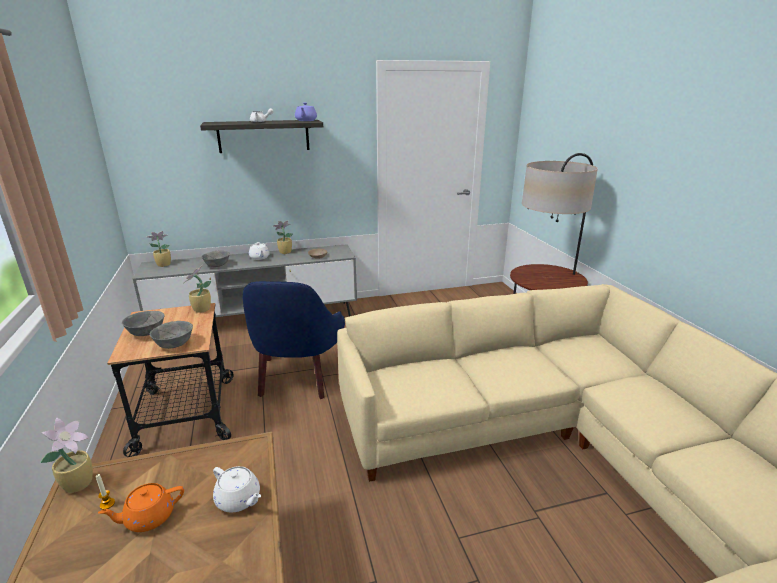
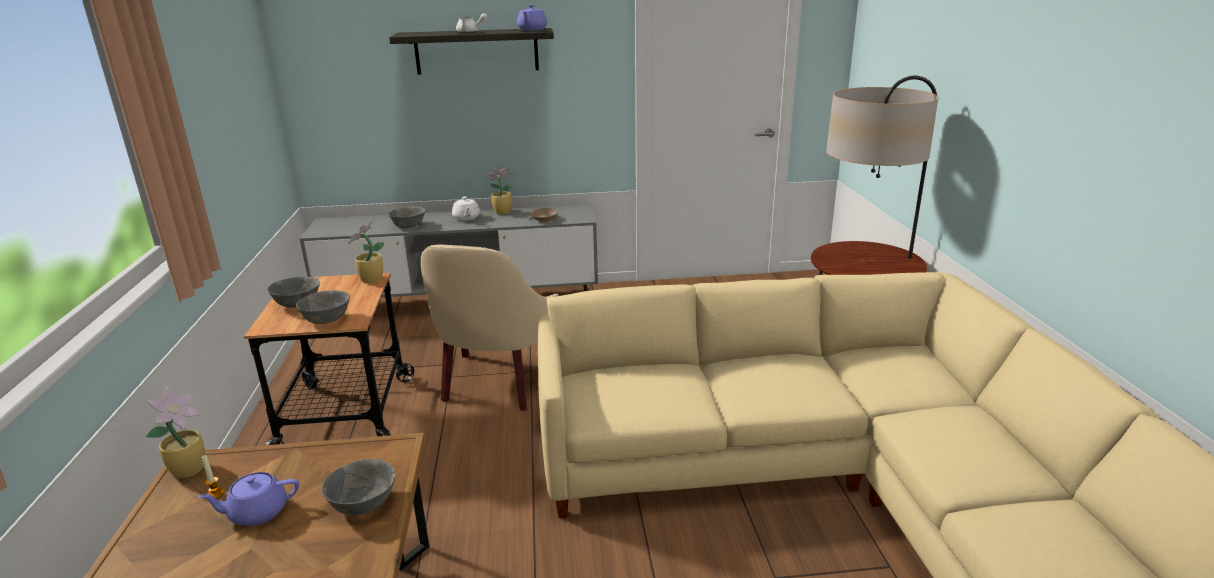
camera: 10 degrees right, 0 degrees up
(148, 518) = (257, 513): orange teapot -> purple teapot
(163, 265) = (341, 223): potted plant -> none
(239, 500) = (363, 504): white teapot -> grey bowl
(298, 378) = (498, 382): blue armchair -> beige armchair

